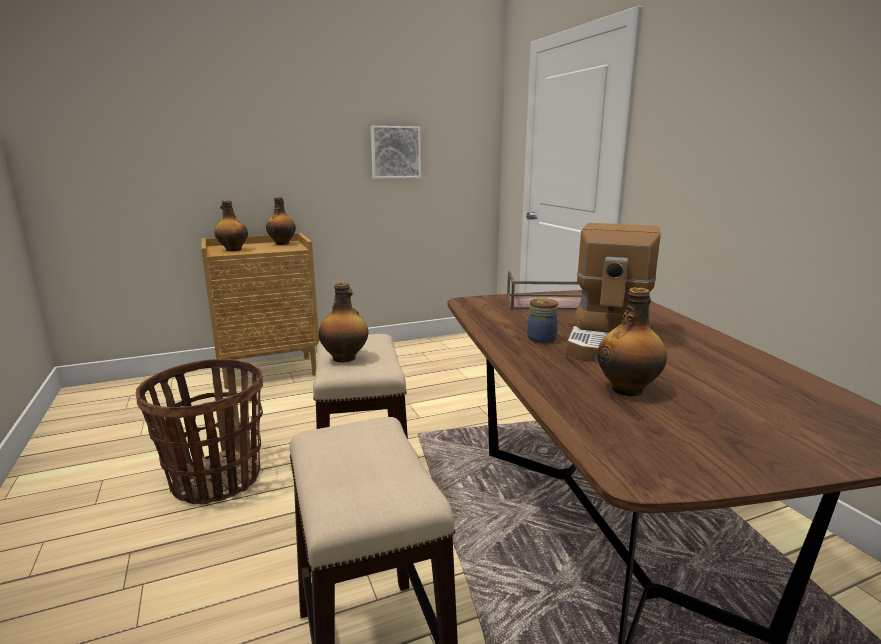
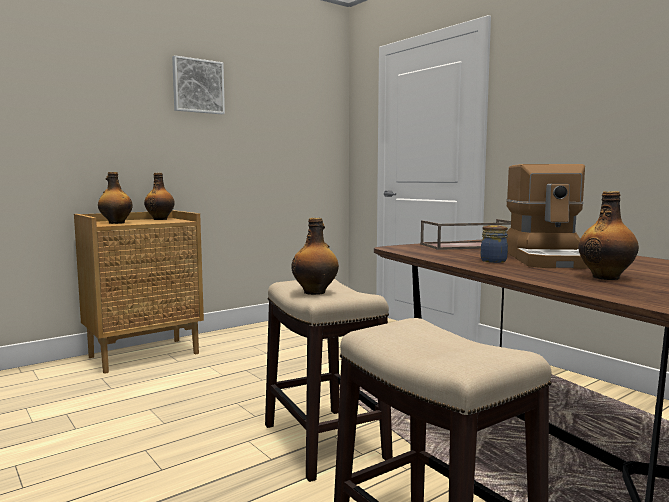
camera: 15 degrees left, 10 degrees down
(216, 480) = (155, 449): basket -> none
(395, 152) = (261, 136): picture -> picture (198, 86)

